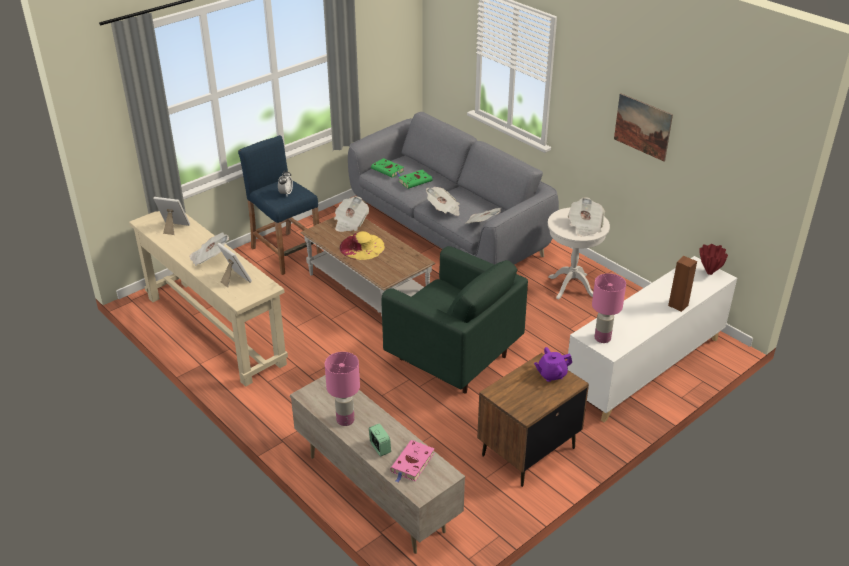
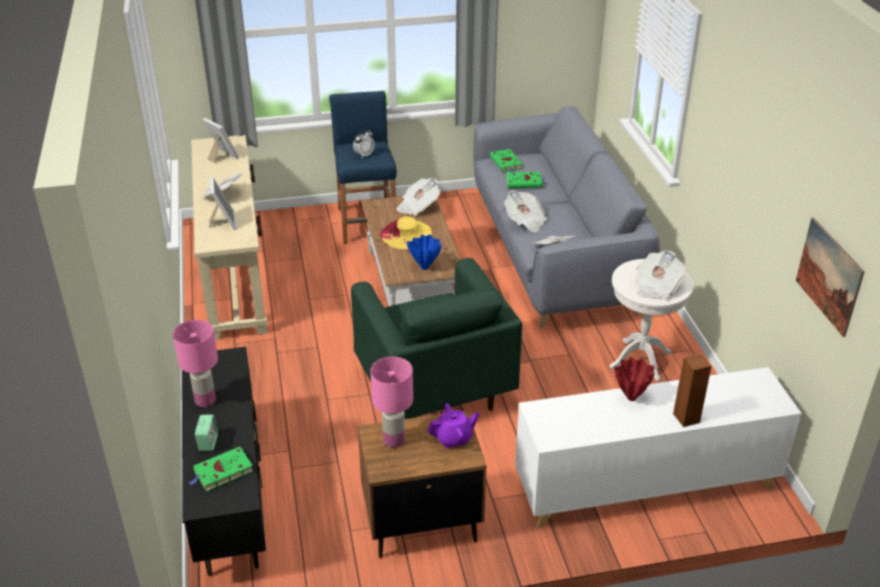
camera: 30 degrees right, 0 degrees up
(376, 493) = (230, 496): beige tv stand -> black tv stand
(400, 267) = (425, 268): none -> blue vase
(412, 464) = (222, 472): pink book -> green book
(551, 374) = (453, 438): purple teapot -> purple teapot turned 150 degrees clockwise
(602, 338) = (553, 420): pink table lamp -> pink table lamp (394, 440)
(642, 127) = (752, 177): picture -> picture (829, 276)
(709, 272) = (768, 393): red vase -> red vase (631, 397)

